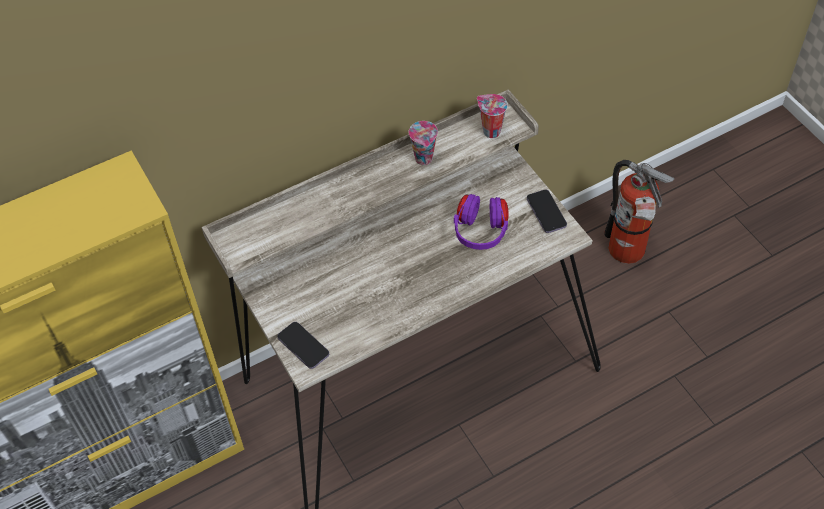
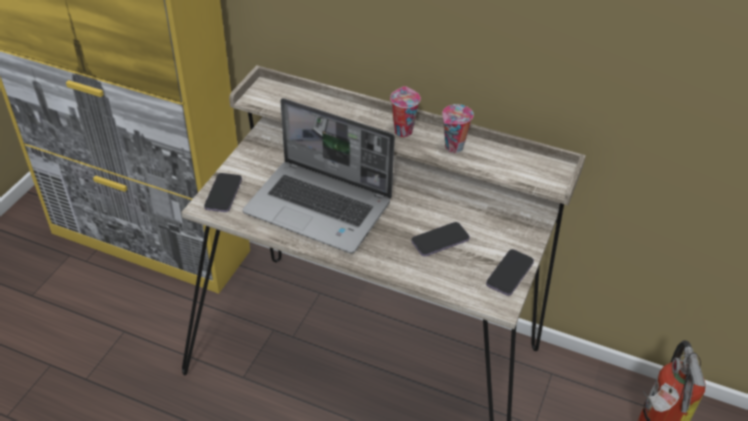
camera: 50 degrees right, 10 degrees down
(379, 287) = (320, 207): none -> laptop
(480, 232) = (440, 241): purple headphones -> phone
(490, 131) = (530, 171): cup -> cup (402, 130)

